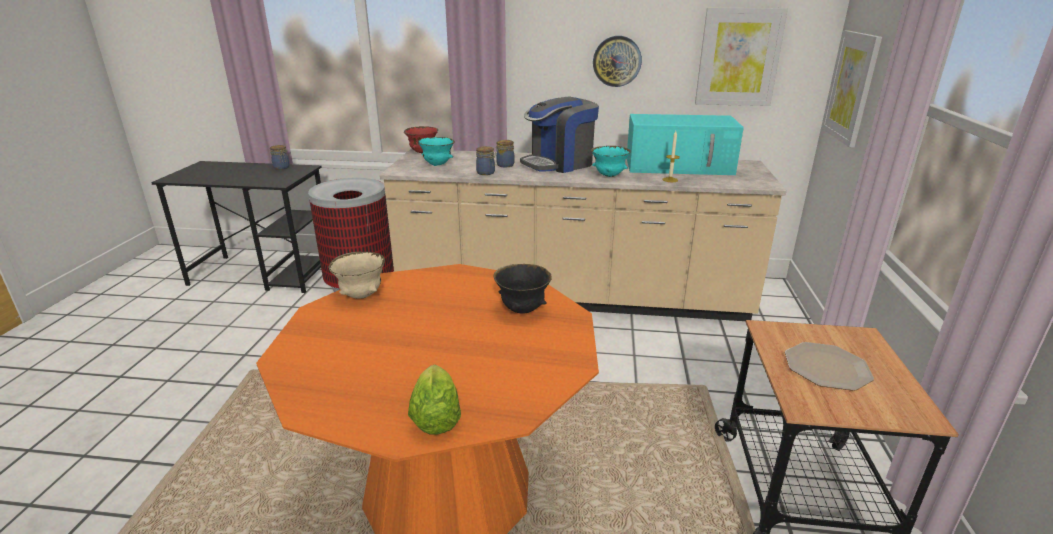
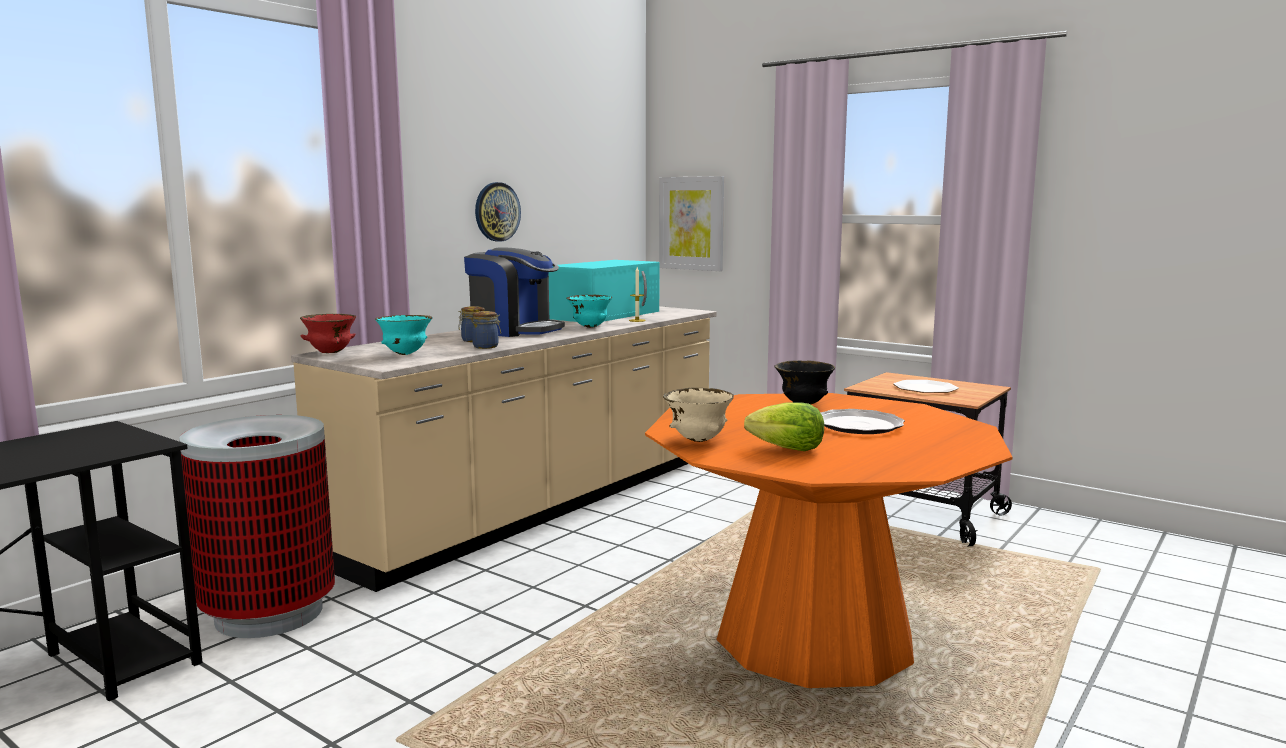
camera: 60 degrees left, 15 degrees down
(282, 167) = (52, 438): jar -> none
(435, 418) = (962, 442): lettuce -> lettuce (787, 449)
(463, 350) = (859, 425): none -> plate
(559, 164) = (514, 330): coffee machine -> coffee machine turned 60 degrees counterclockwise
(738, 57) = (589, 205): picture -> none

